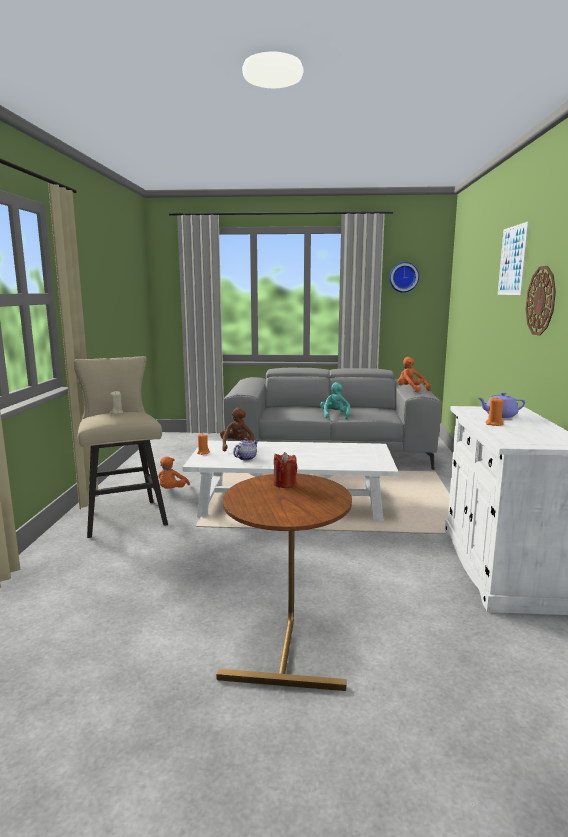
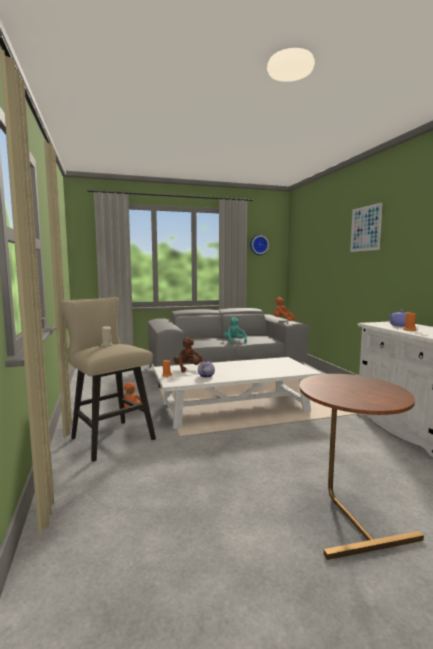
camera: 20 degrees left, 5 degrees down
(284, 484) = (334, 381): red candle -> none
(541, 301) = (404, 251): wall clock -> none

